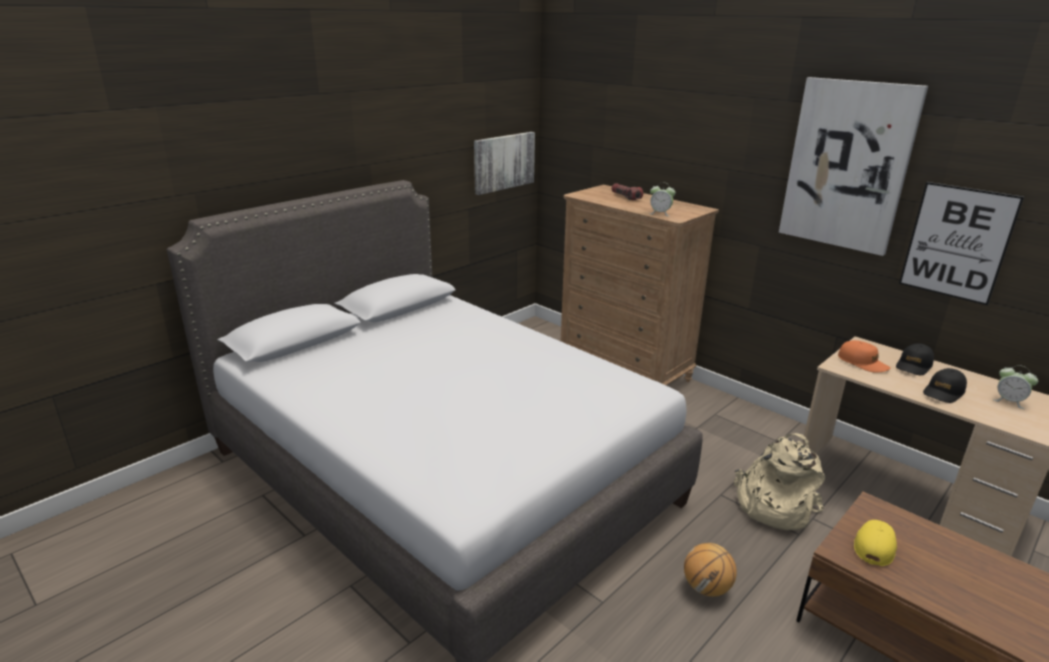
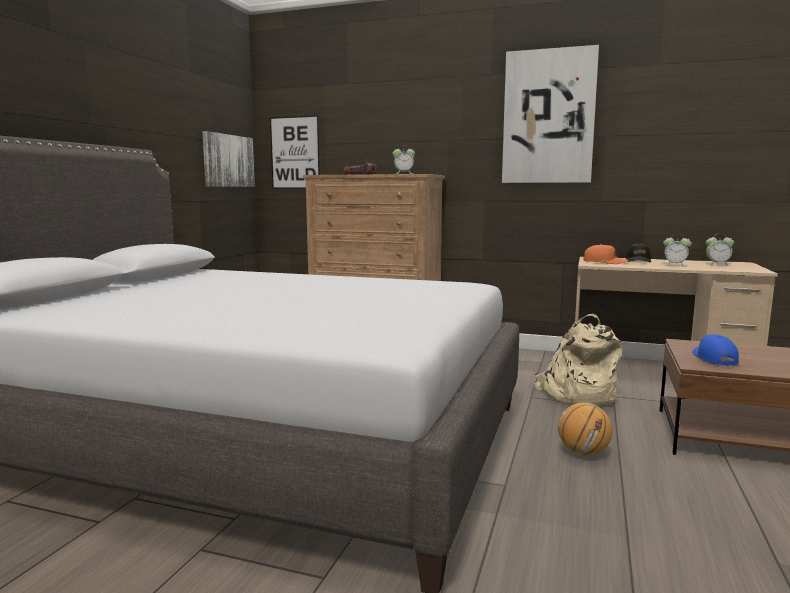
camera: 25 degrees left, 15 degrees down
(874, 545) = (714, 358): yellow cap -> blue cap
(943, 392) = (675, 265): black cap -> alarm clock
(957, 243) = (642, 160): picture -> picture (295, 153)

